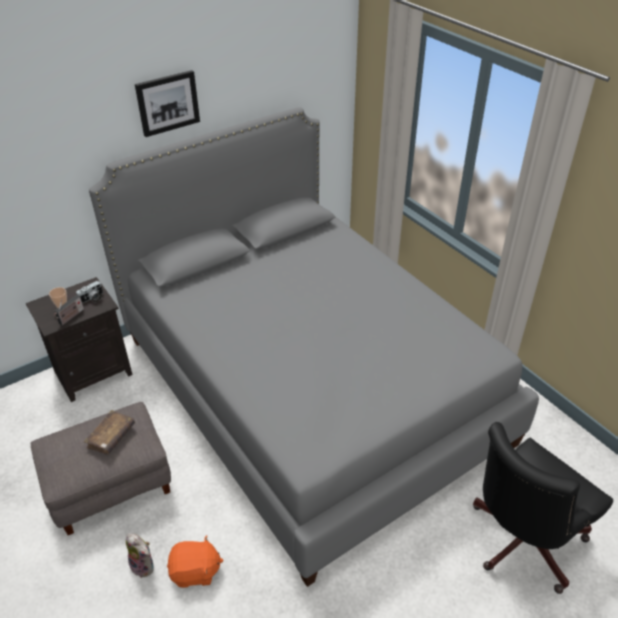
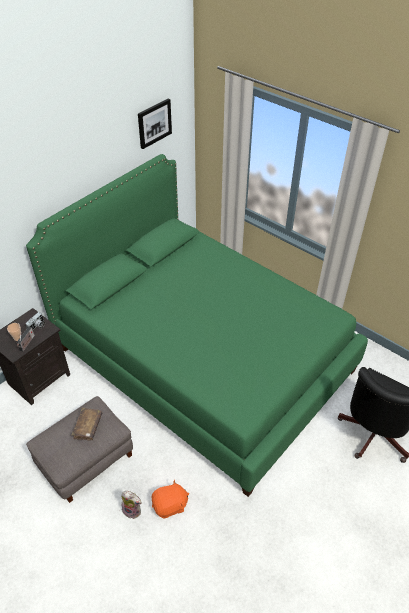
camera: 15 degrees left, 5 degrees up
(167, 103) = (73, 169): picture -> picture (154, 123)
(309, 387) = (204, 358): grey bed -> green bed

